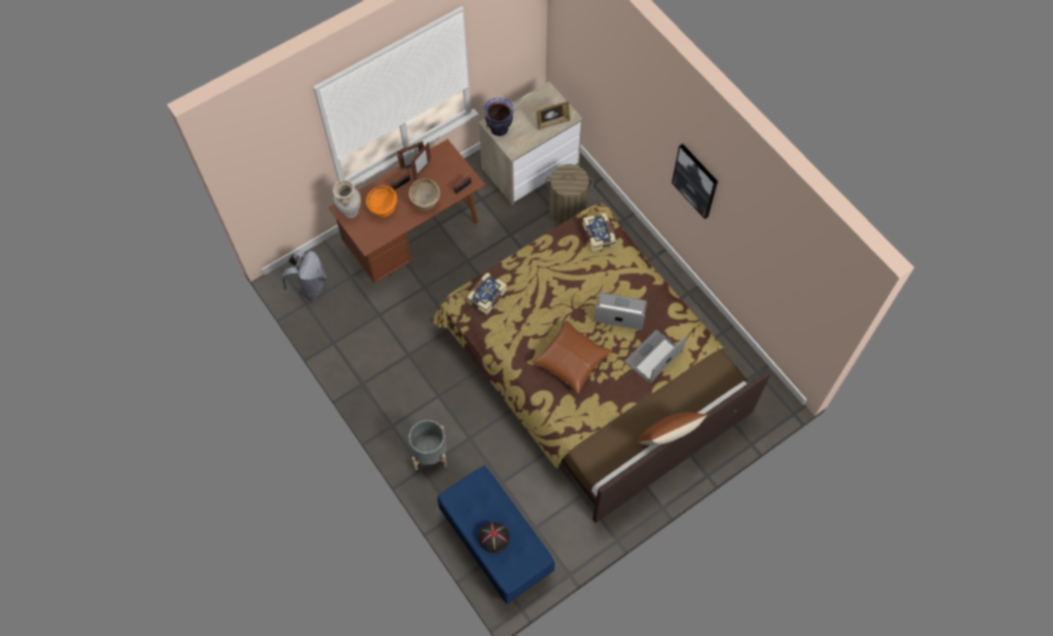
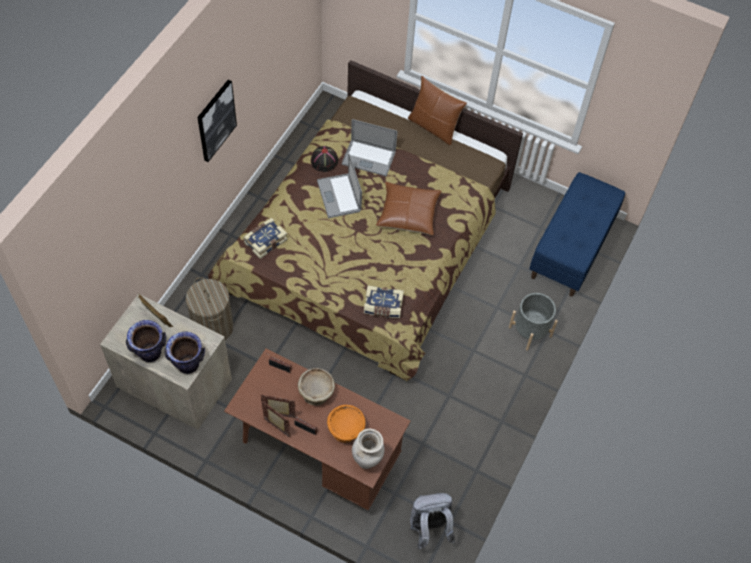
camera: 120 degrees left, 5 degrees down
(493, 537) = (590, 217): black hat -> black hat (324, 161)
(523, 109) = (150, 353): none -> vase

